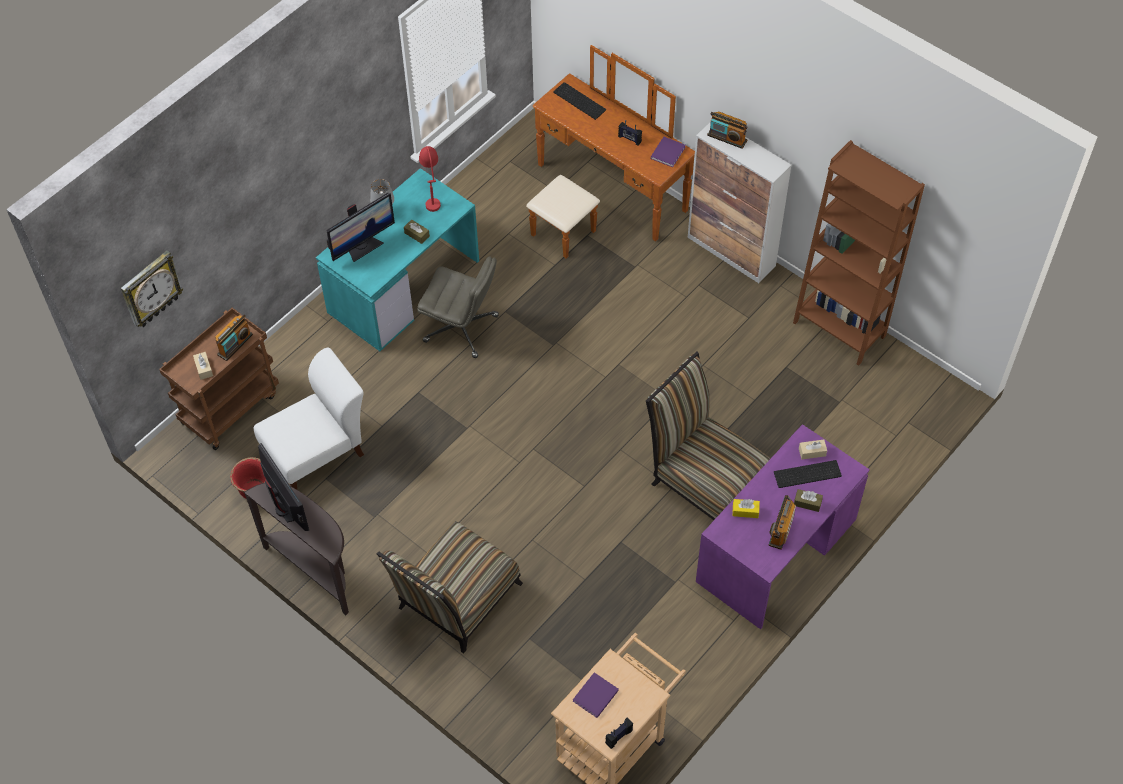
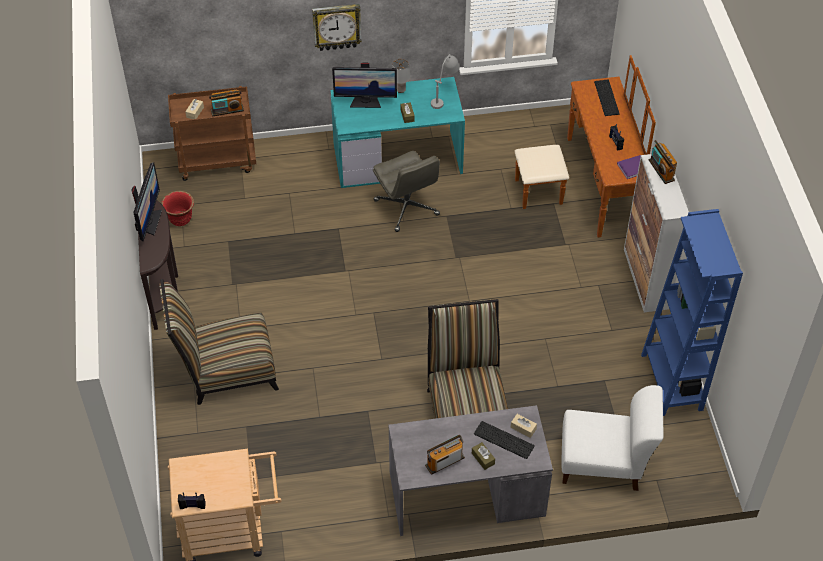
camera: 40 degrees right, 5 degrees down
(150, 289) = (177, 28): wall clock -> wall clock (336, 26)
(317, 451) = (240, 222): white chair -> white chair (604, 463)
(432, 193) = (444, 96): red table lamp -> grey table lamp
(594, 697) = (205, 469): purple book -> none
(745, 511) = (434, 432): yellow tissue box -> none
(776, 552) = (466, 495): purple desk -> grey desk
(839, 329) = (671, 382): brown bookcase -> blue bookcase

